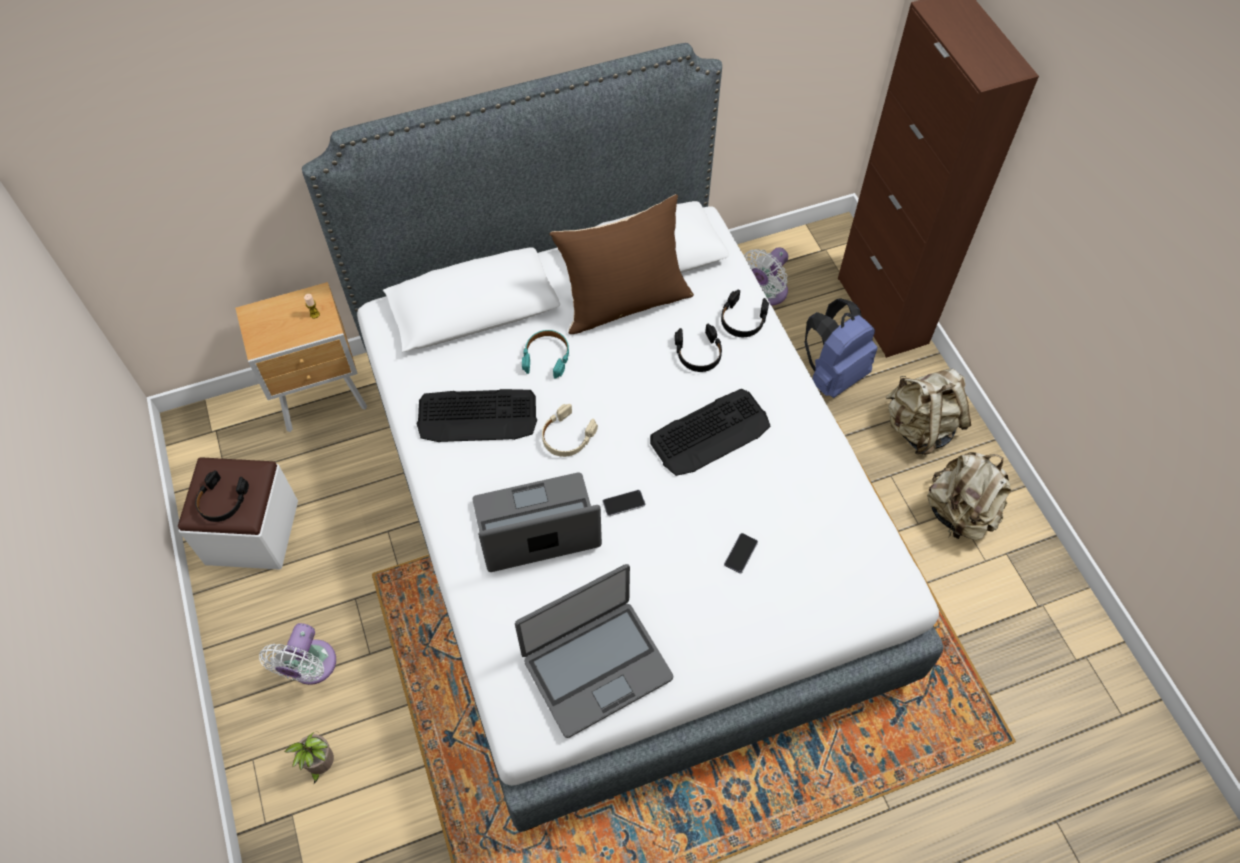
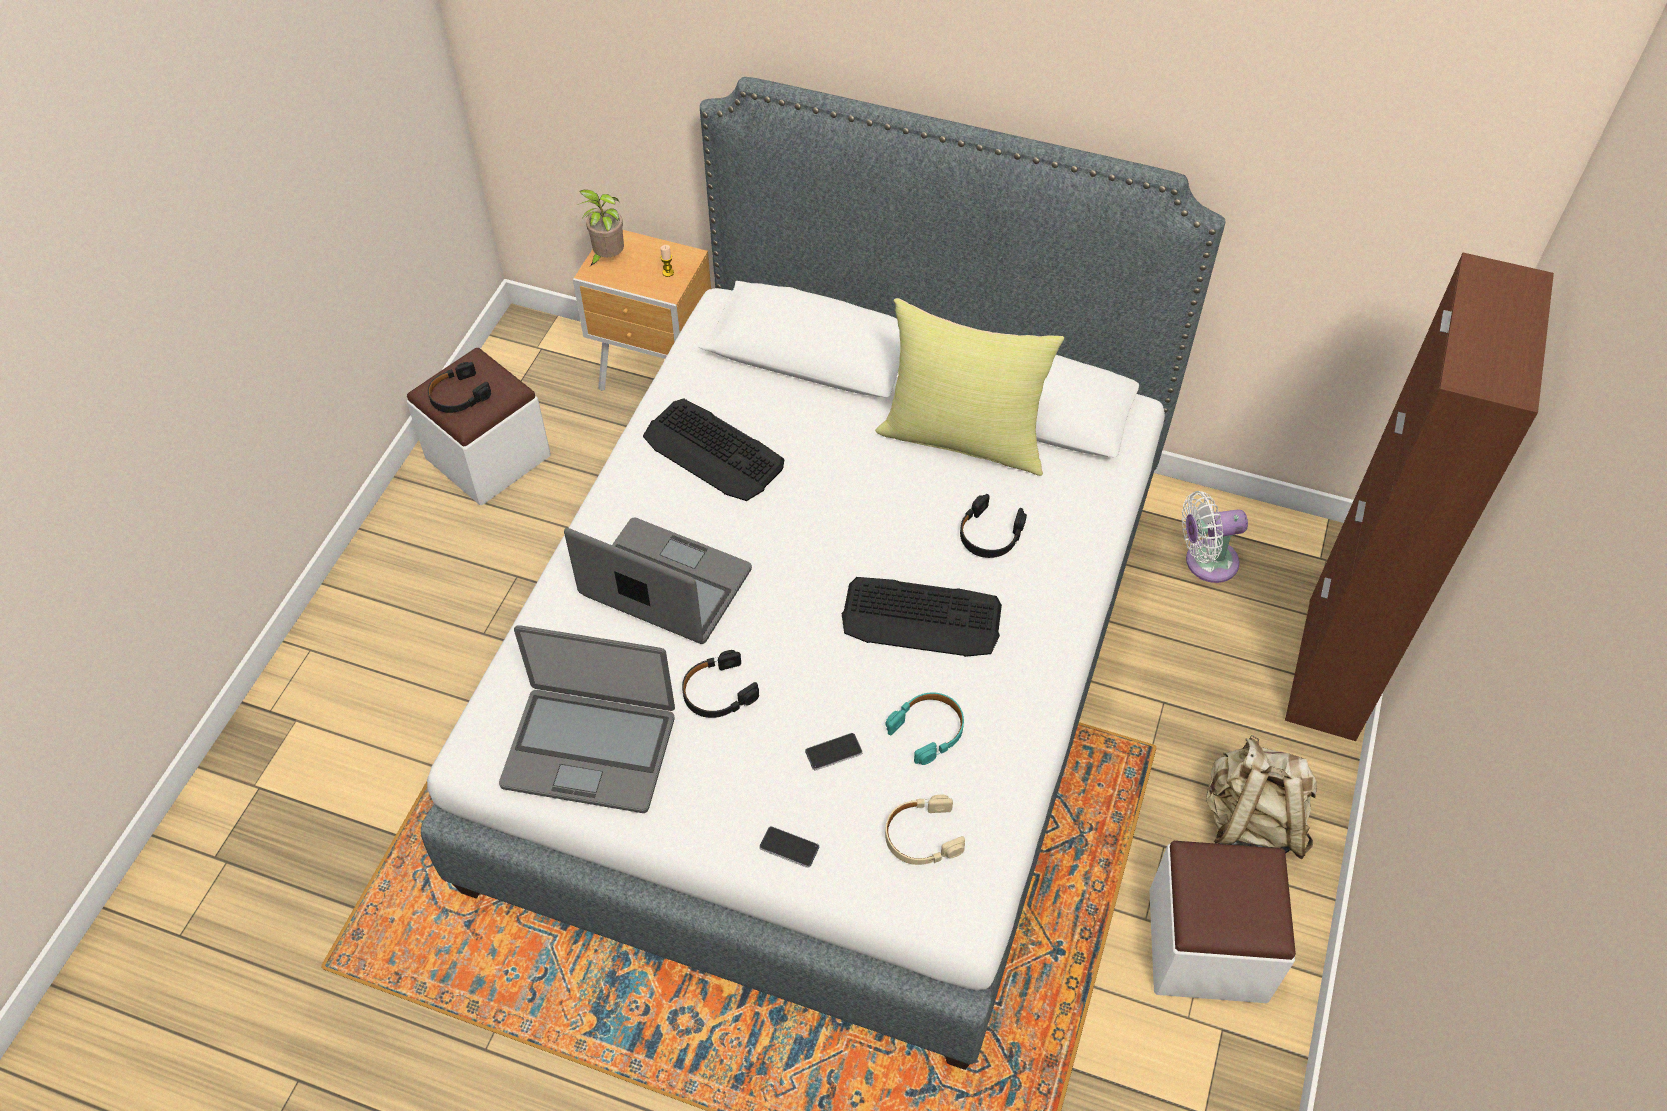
camera: 40 degrees right, 5 degrees down
(310, 667) = (425, 608): white fan -> none
(320, 765) = (355, 697): potted plant -> potted plant (607, 258)
(547, 357) = (832, 440): turquoise headphones -> turquoise headphones (928, 730)
(567, 436) = (776, 525): beige headphones -> beige headphones (922, 836)
(623, 503) = (767, 623): phone -> phone (789, 847)
(624, 302) = (964, 437): brown pillow -> yellow pillow
(742, 320) = (1072, 532): black headphones -> black headphones (718, 692)
(833, 374) = (1201, 696): blue backpack -> none
(959, 513) = (1207, 945): beige backpack -> white ottoman

